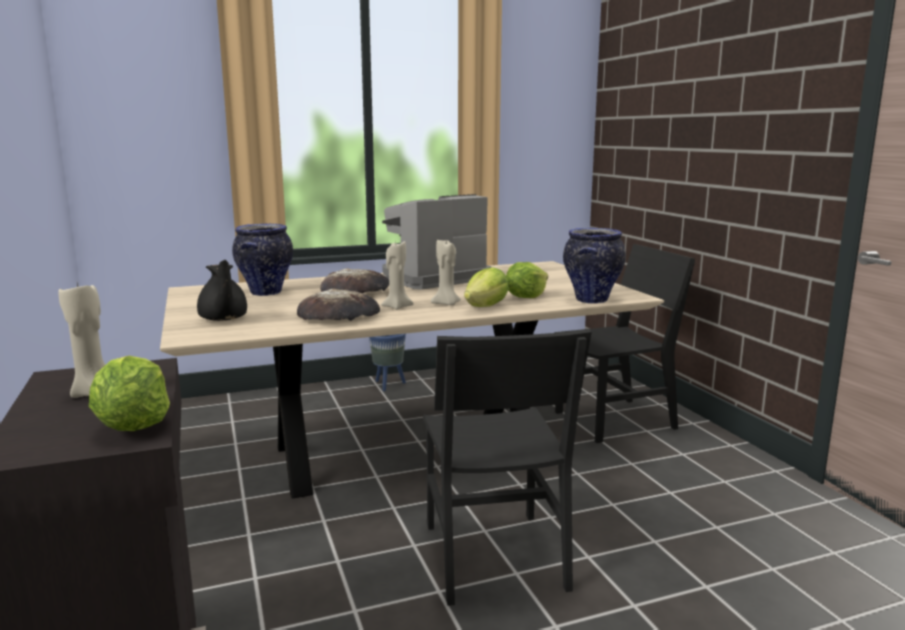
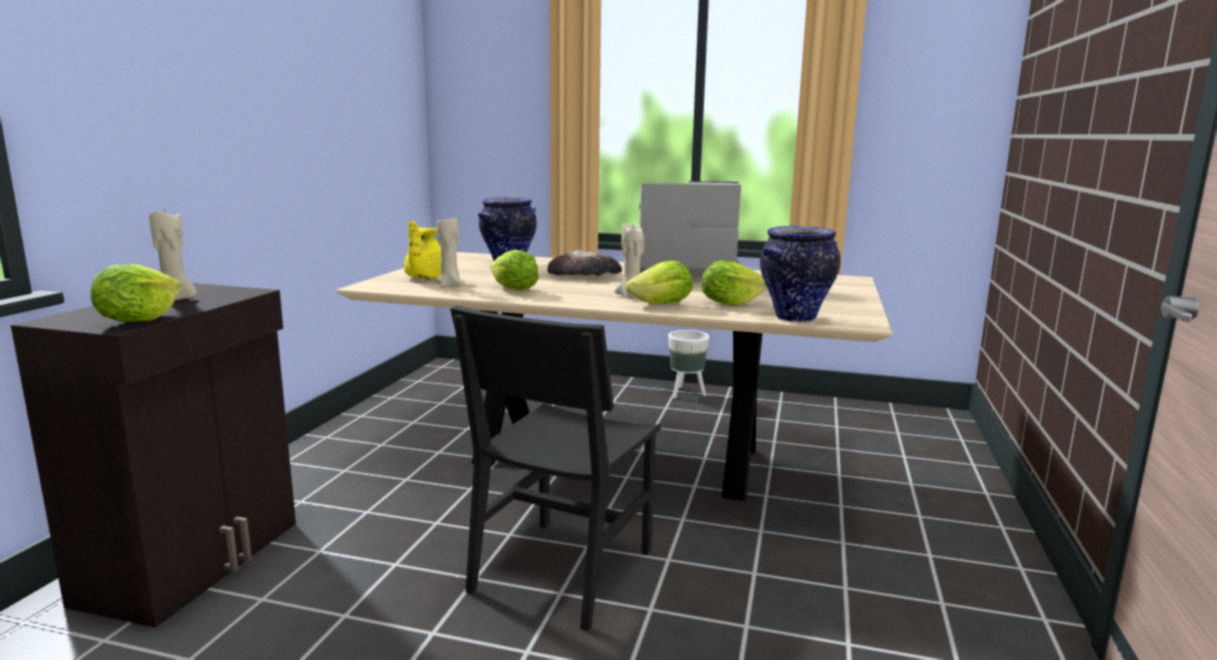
camera: 35 degrees right, 0 degrees up
(223, 319) = (425, 278): black teapot -> yellow teapot
(339, 315) = (514, 290): bread -> lettuce
(388, 385) = (686, 393): blue planter -> white planter
(397, 307) = (580, 291): beige candle -> beige candle (450, 286)
(615, 420) = (893, 493): black chair -> none

